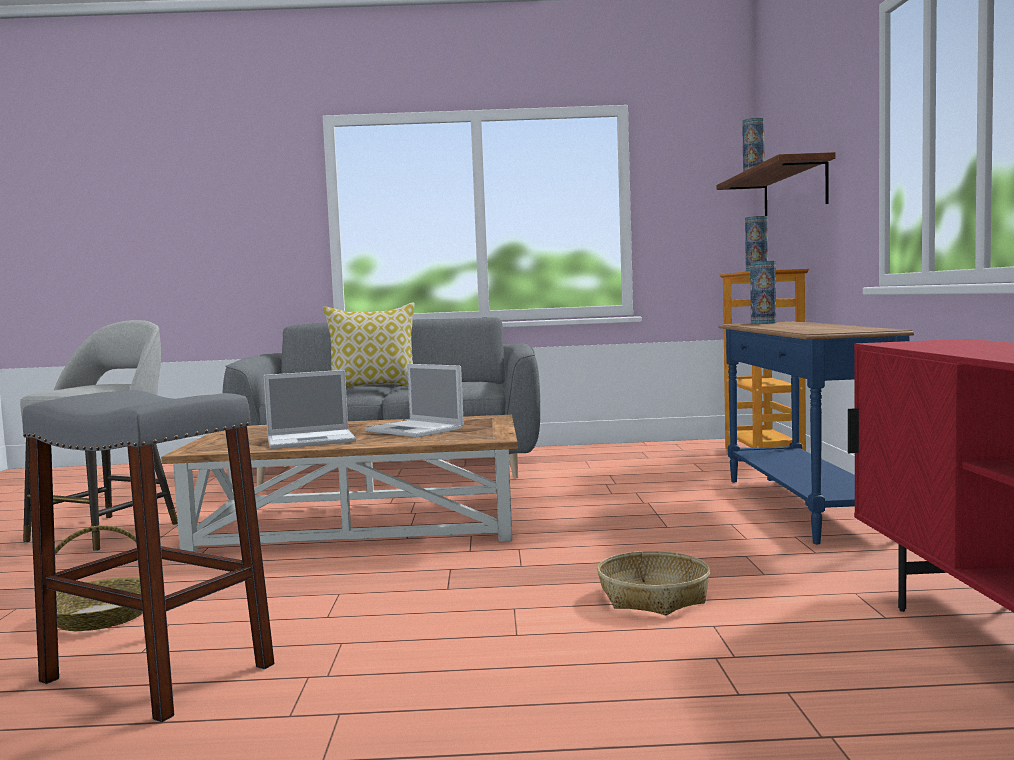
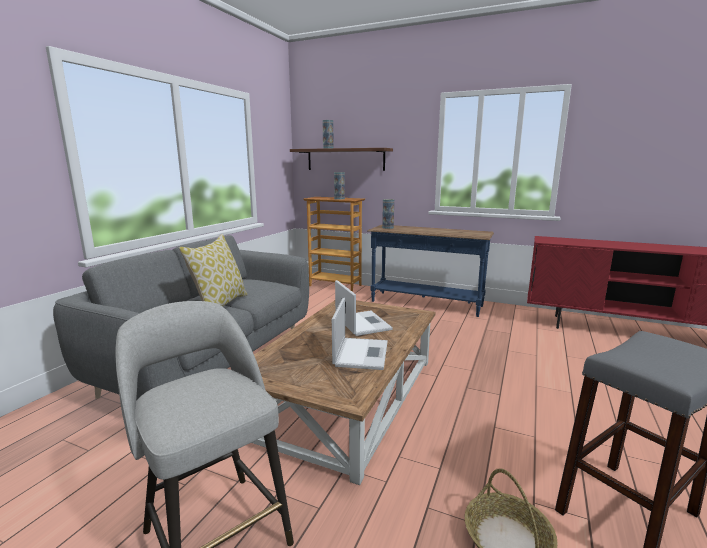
camera: 65 degrees left, 10 degrees up
(416, 430) = (362, 323): laptop -> laptop turned 90 degrees counterclockwise
(654, 597) = (530, 356): basket -> none

